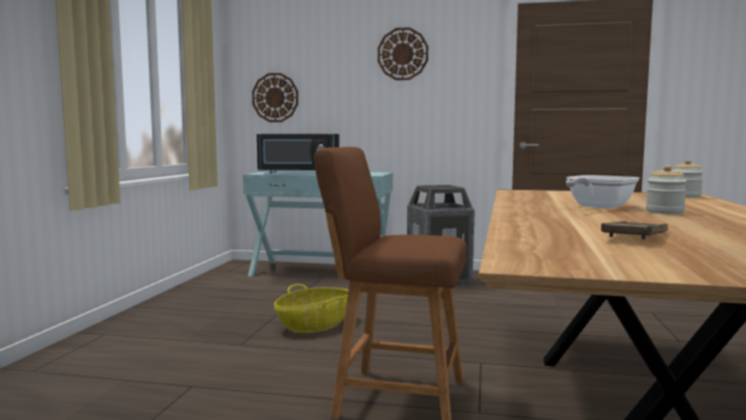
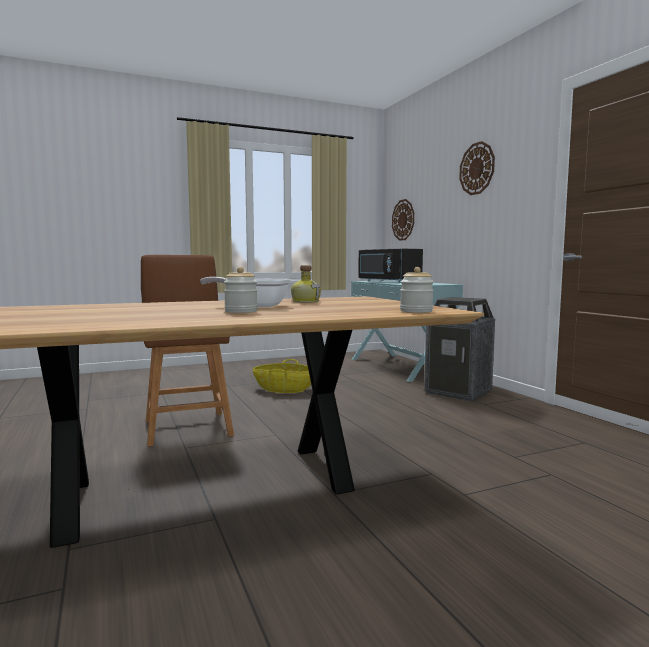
camera: 55 degrees right, 0 degrees up
(555, 199) = (306, 301): none -> bottle
(635, 236) = (80, 311): brown tray -> none

